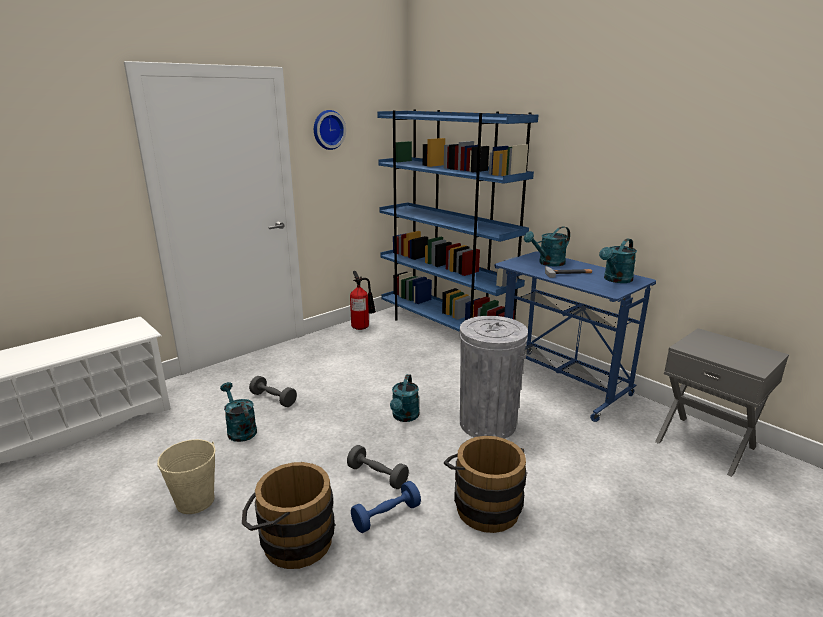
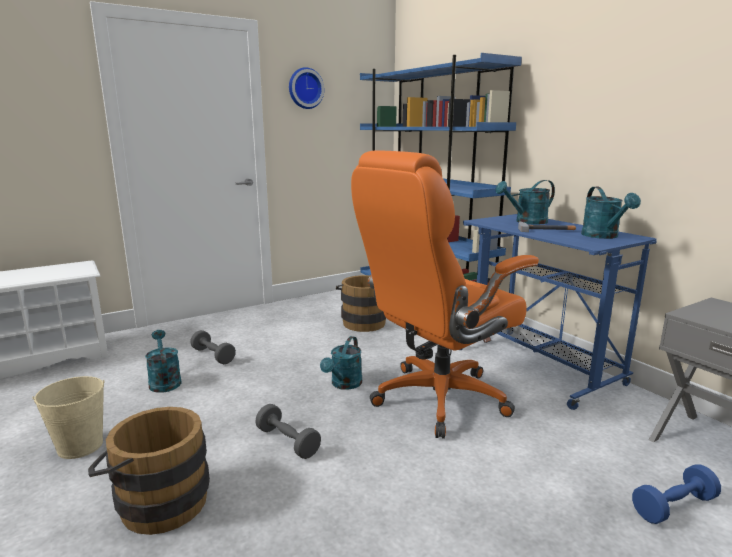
camera: 10 degrees right, 5 degrees down
(362, 327) = (335, 298): fire extinguisher -> none
(386, 516) = (278, 487): blue dumbbell -> blue dumbbell (673, 506)
(484, 504) = (402, 489): brown bucket -> brown bucket (363, 322)
(487, 423) = (437, 399): grey trash can -> orange office chair
(615, 280) = (603, 236): turquoise watering can -> turquoise watering can turned 60 degrees counterclockwise

